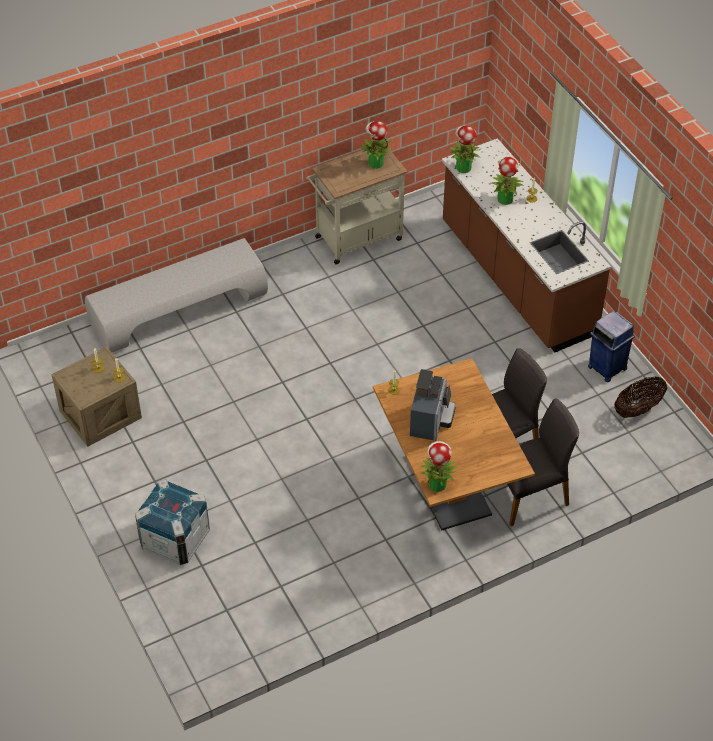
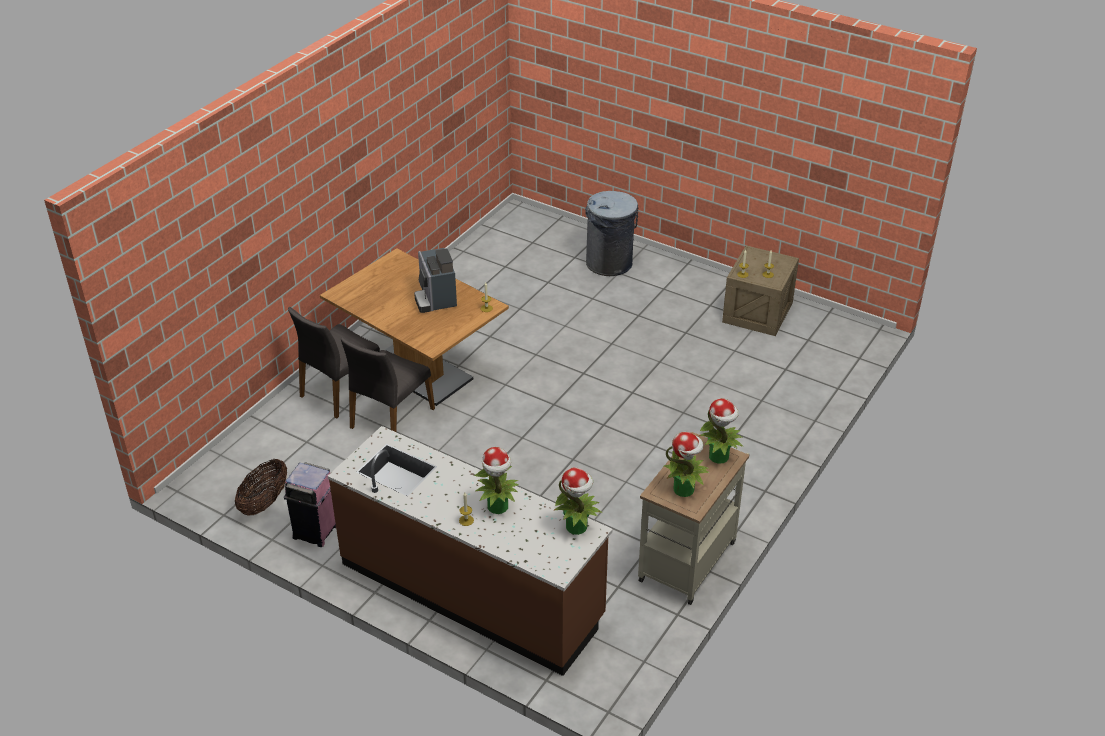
camera: 150 degrees right, 10 degrees down
(175, 539) = (609, 263): crate -> grey trash can
(178, 309) = (791, 413): grey bench -> none
(437, 484) = (400, 261): potted plant -> potted plant (719, 456)
(606, 367) = (316, 532): blue trash can -> pink trash can

